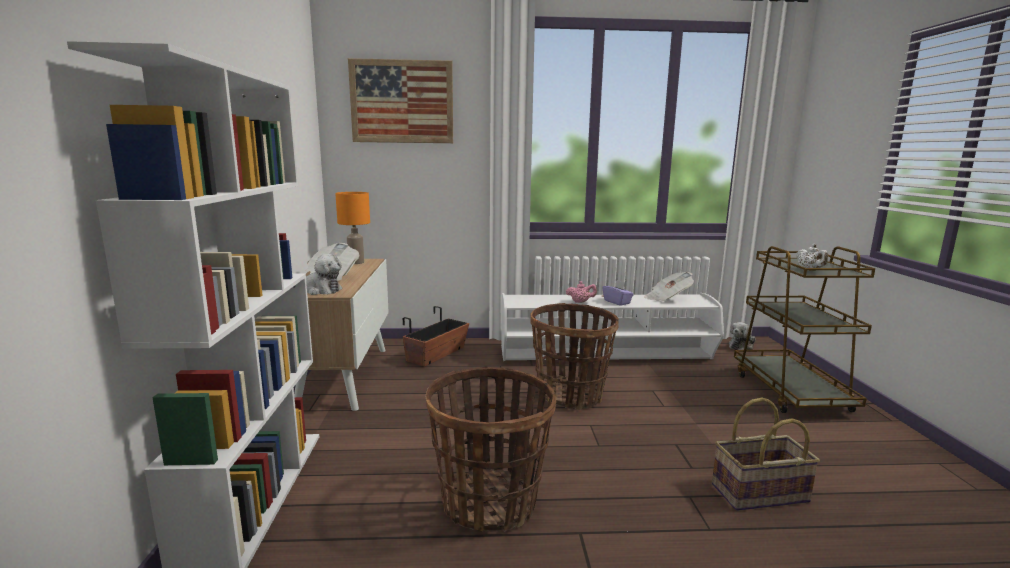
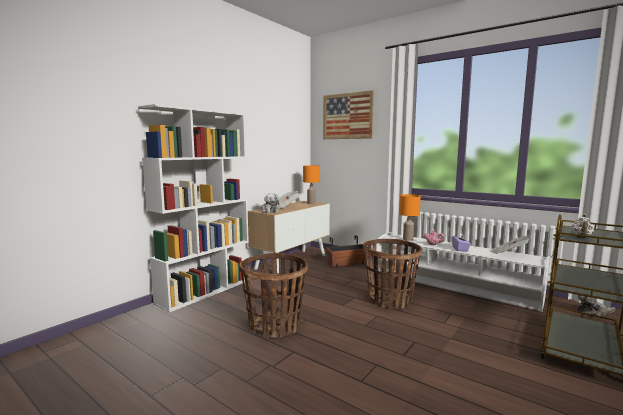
camera: 40 degrees right, 5 degrees down
(540, 300) = (408, 239): none -> orange table lamp
(760, 494) = (426, 383): basket -> none

